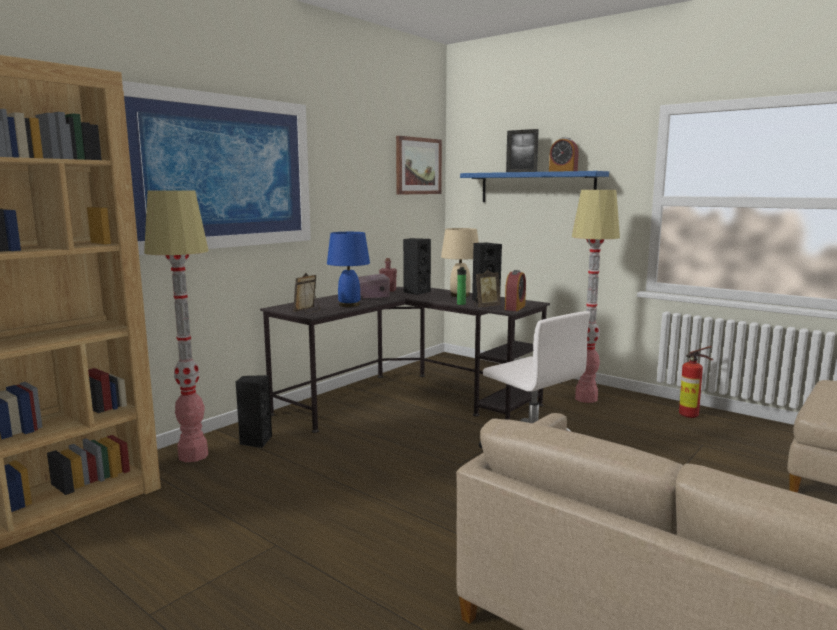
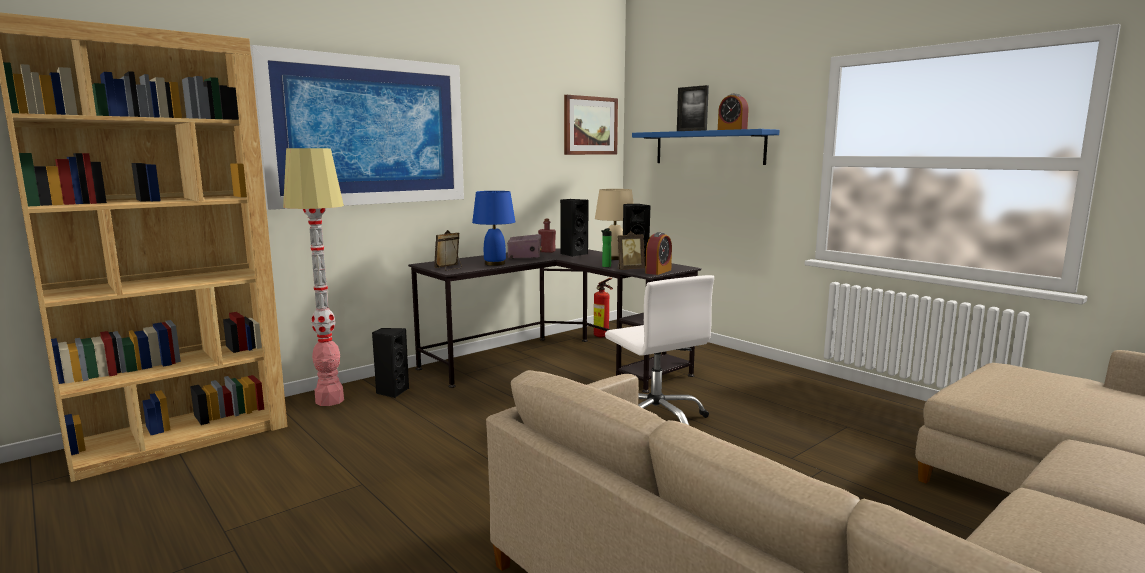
camera: 10 degrees right, 0 degrees up
(586, 399) = (744, 372): floor lamp -> none
(691, 416) = (853, 396): fire extinguisher -> fire extinguisher (602, 336)

